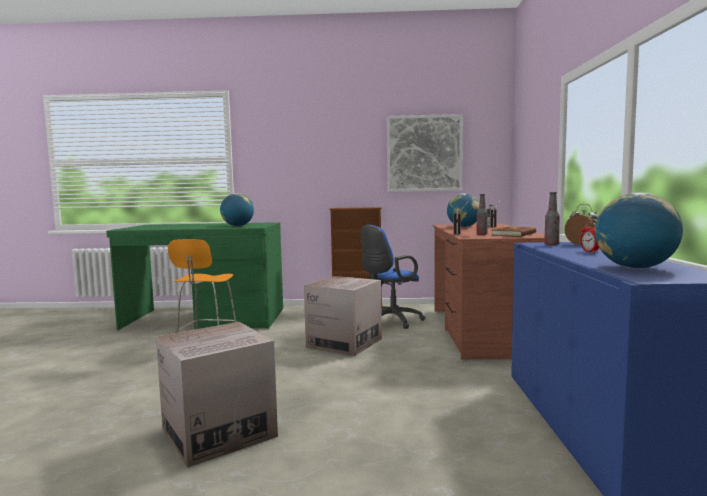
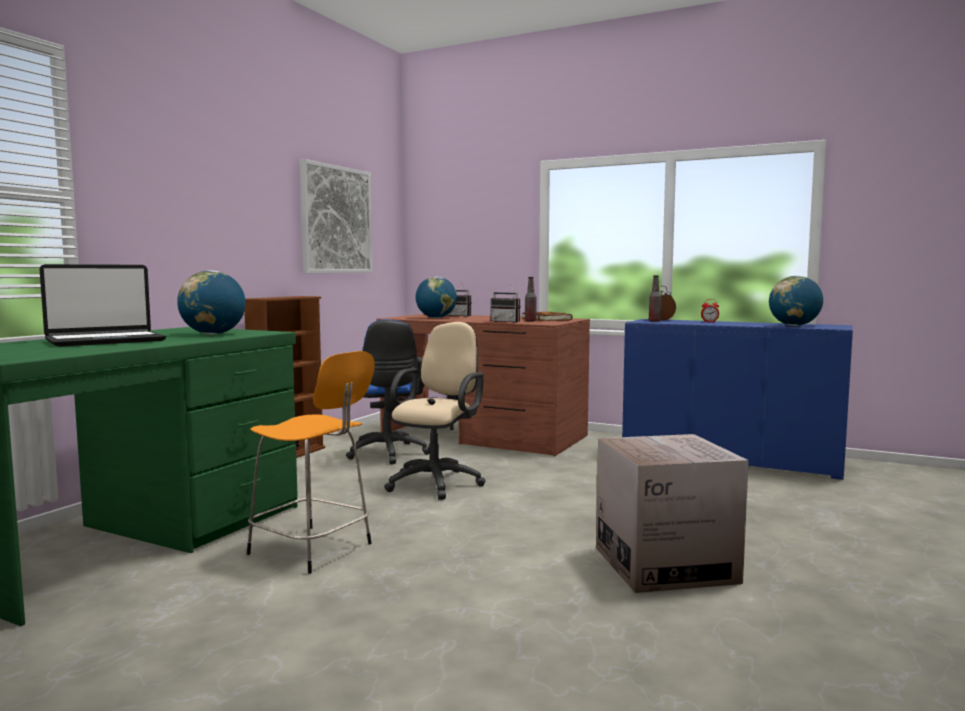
camera: 65 degrees left, 0 degrees up
(196, 225) = (105, 341): none -> laptop
(344, 343) = (438, 482): cardboard box -> beige office chair

